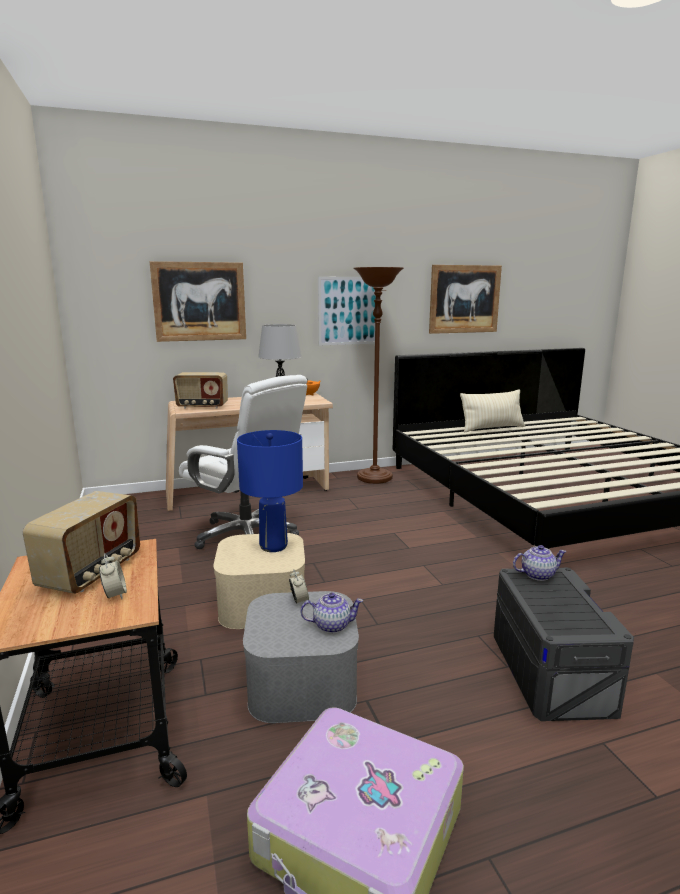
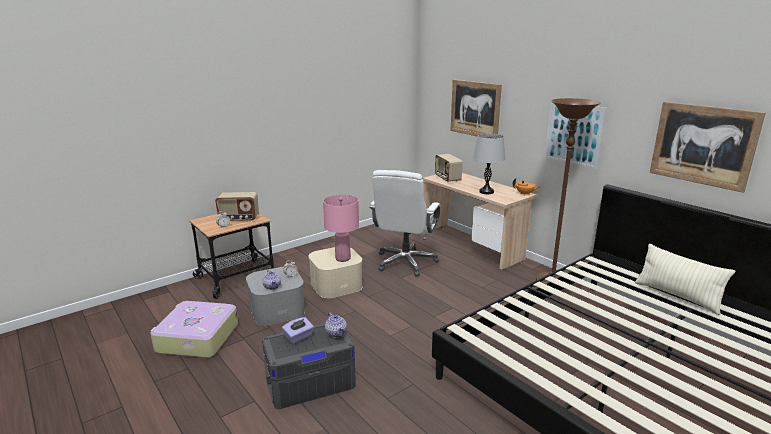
camera: 70 degrees right, 5 degrees up
(273, 546) = (343, 258): blue table lamp -> pink table lamp
(548, 606) = (298, 337): none -> purple tissue box

